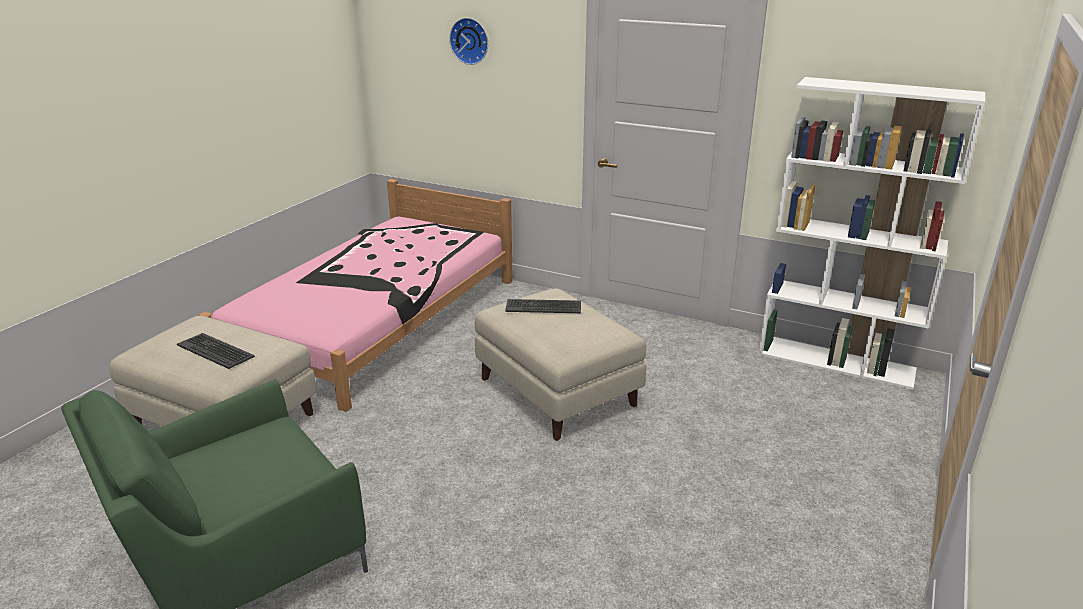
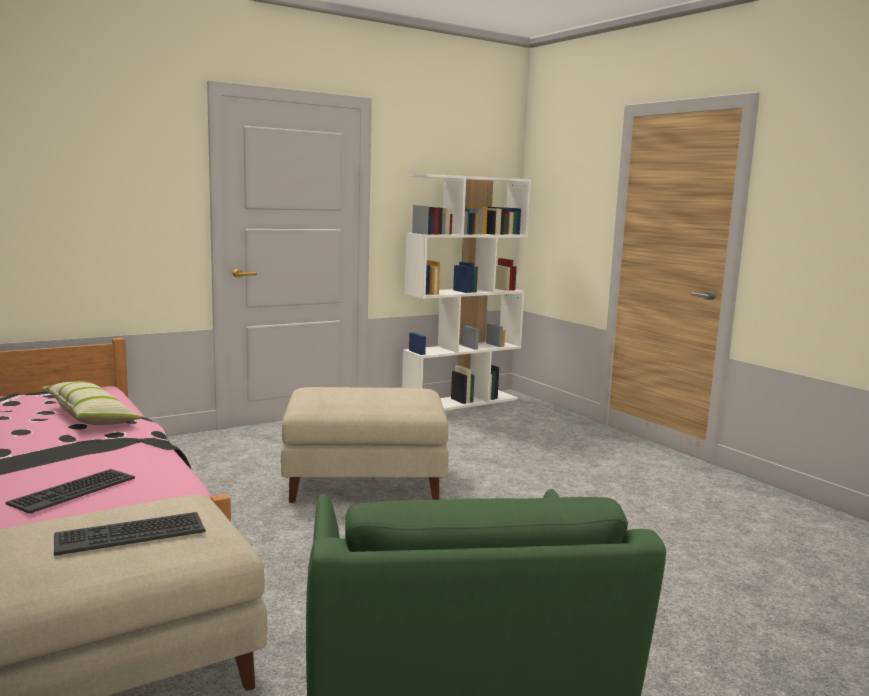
camera: 60 degrees left, 15 degrees down
(419, 259) = (91, 417): none -> pillow
(470, 40) = (53, 147): wall clock -> none
(543, 307) = (335, 394): keyboard -> keyboard (72, 491)

